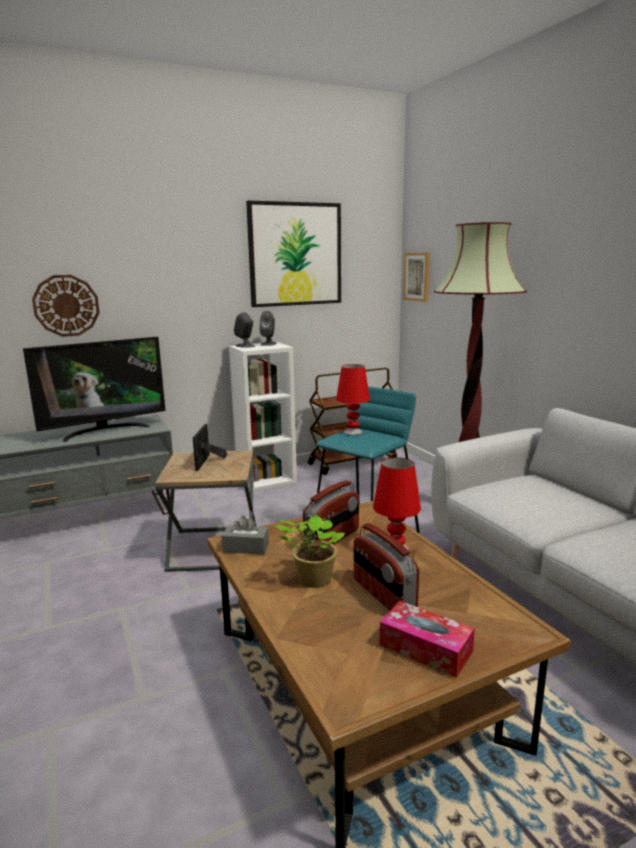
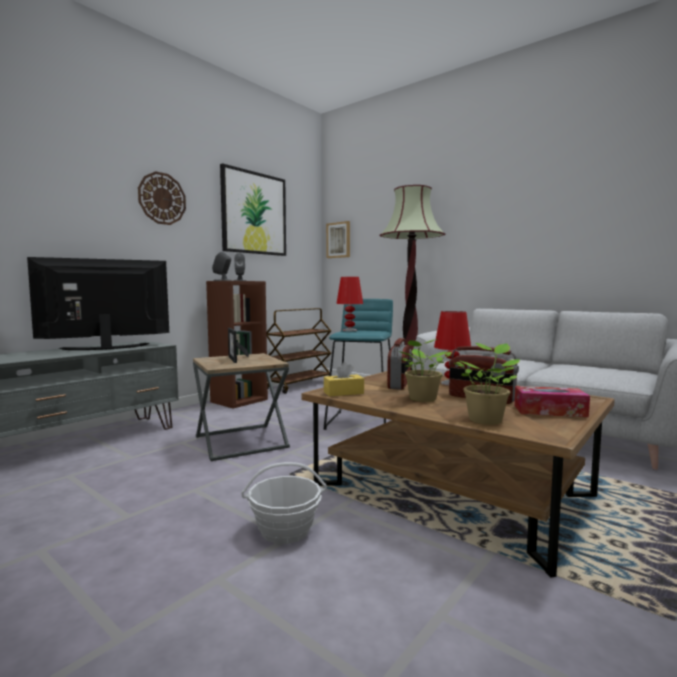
camera: 25 degrees left, 10 degrees down
(66, 305) = (62, 227): wall clock -> wall clock (162, 198)
(104, 430) = (106, 348): television -> television turned 150 degrees counterclockwise
(148, 688) = (285, 530): none -> basket
(246, 547) = (343, 393): grey tissue box -> yellow tissue box
(266, 480) = (239, 400): white bookcase -> brown bookcase
(324, 645) = (486, 419): none -> potted plant

